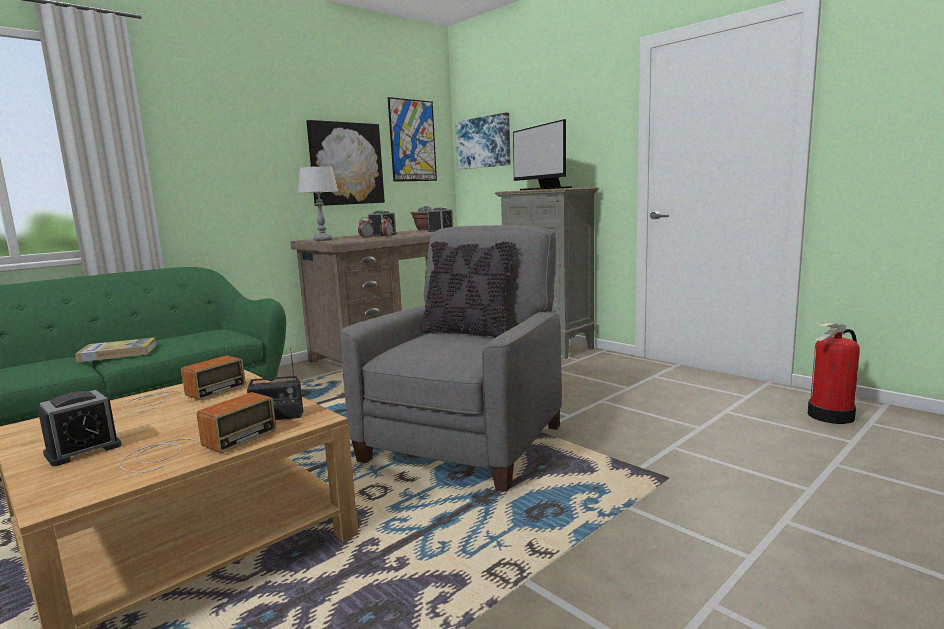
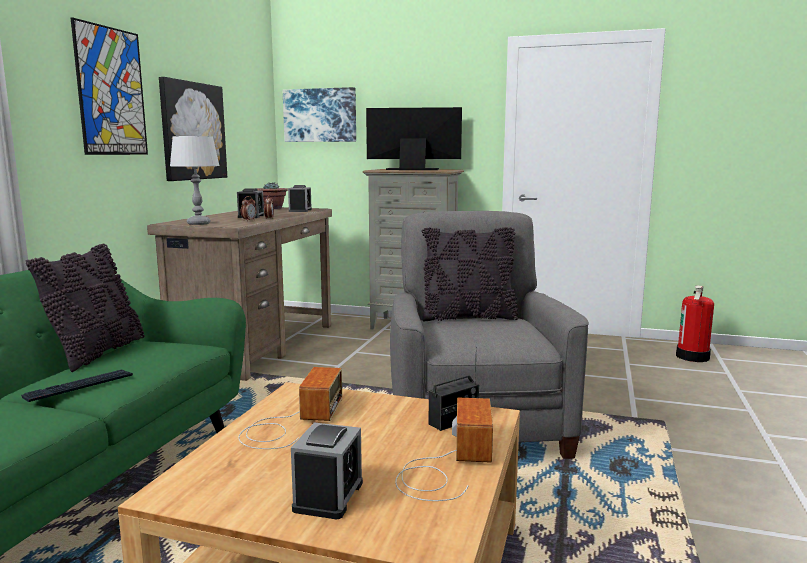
camera: 30 degrees left, 0 degrees up
(118, 353) = (79, 386): book -> keyboard
(179, 333) = (97, 353): none -> black pillow
(412, 141) = (246, 107): picture -> picture (111, 91)
(544, 189) = (412, 169): monitor -> monitor turned 150 degrees clockwise

